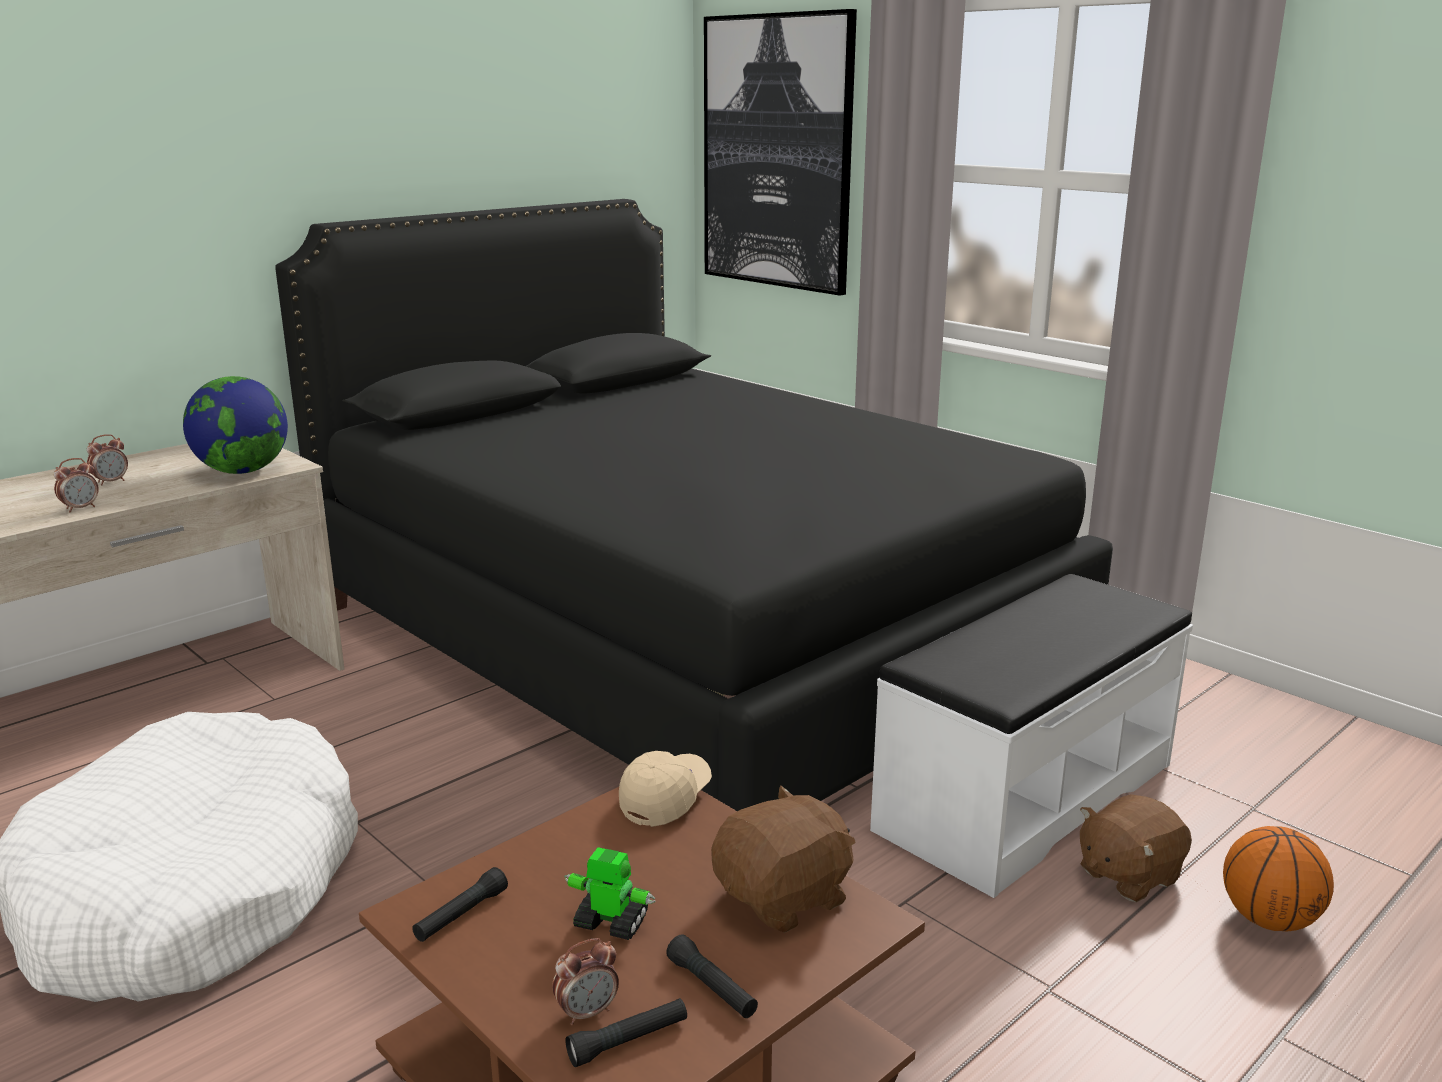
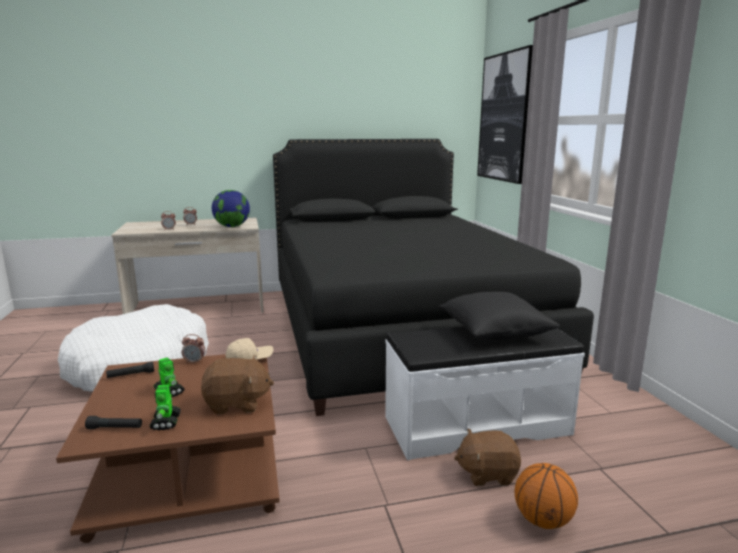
camera: 30 degrees right, 5 degrees down
(587, 1012) = (118, 415): alarm clock -> alarm clock (194, 362)
(712, 988) = (166, 422): black flashlight -> toy robot
(1046, 620) = (494, 332): none -> black pillow

